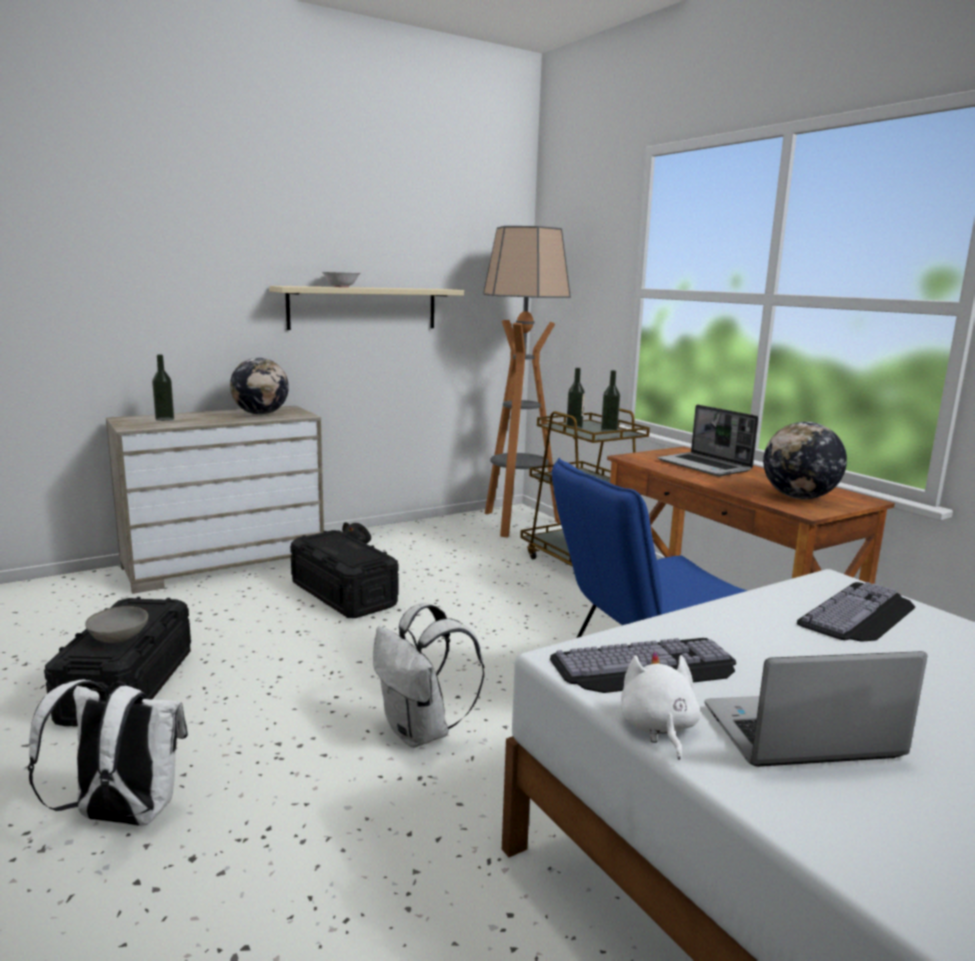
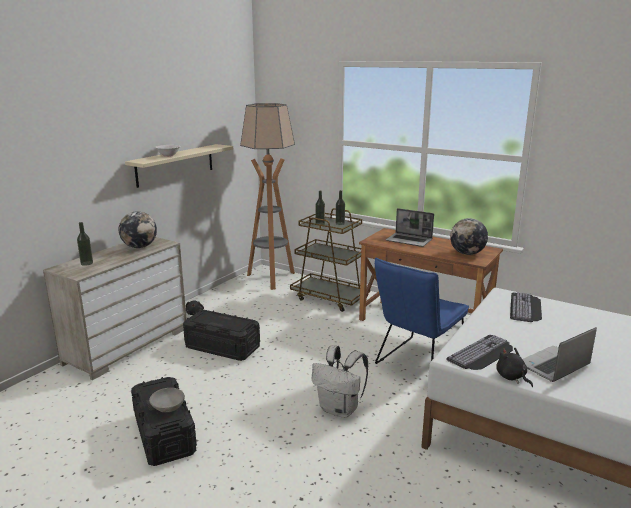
camera: 25 degrees left, 5 degrees up
(121, 816) = (246, 495): white backpack -> none
(657, 728) = (512, 377): white plush toy -> black plush toy

